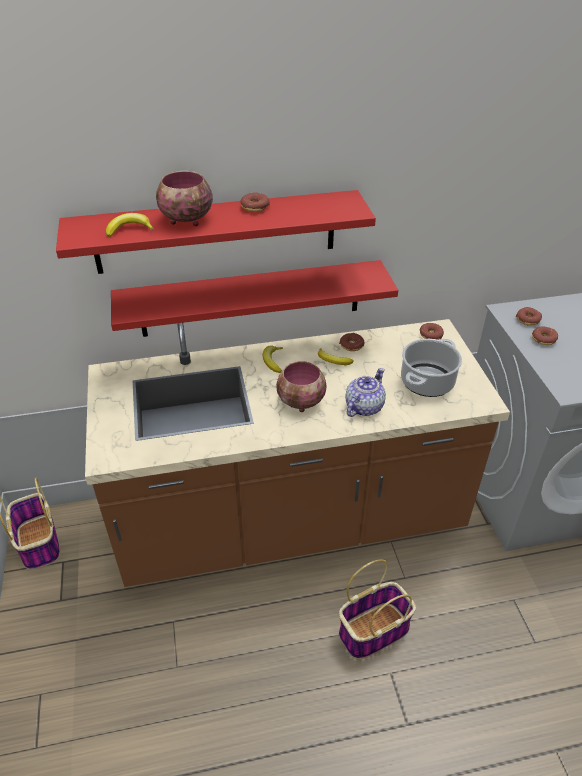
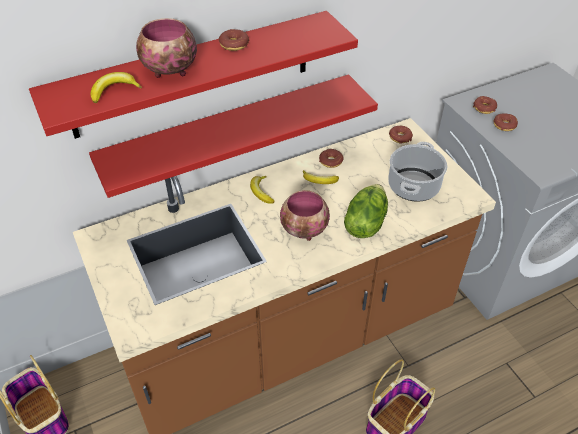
camera: 15 degrees left, 5 degrees up
(363, 407) = (364, 223): teapot -> lettuce

